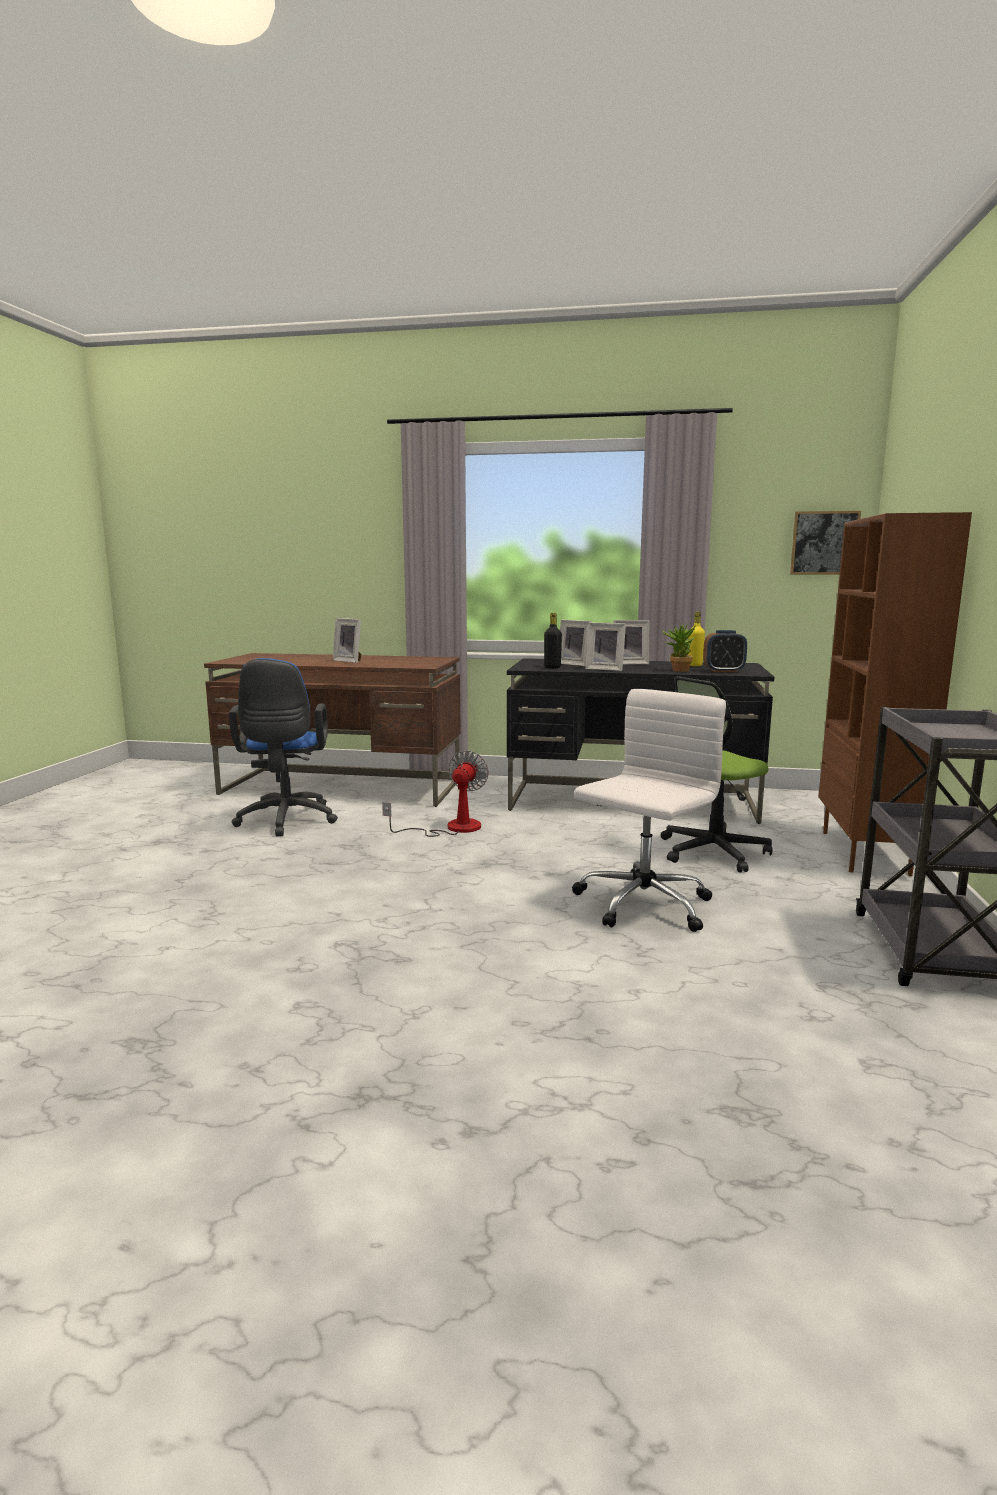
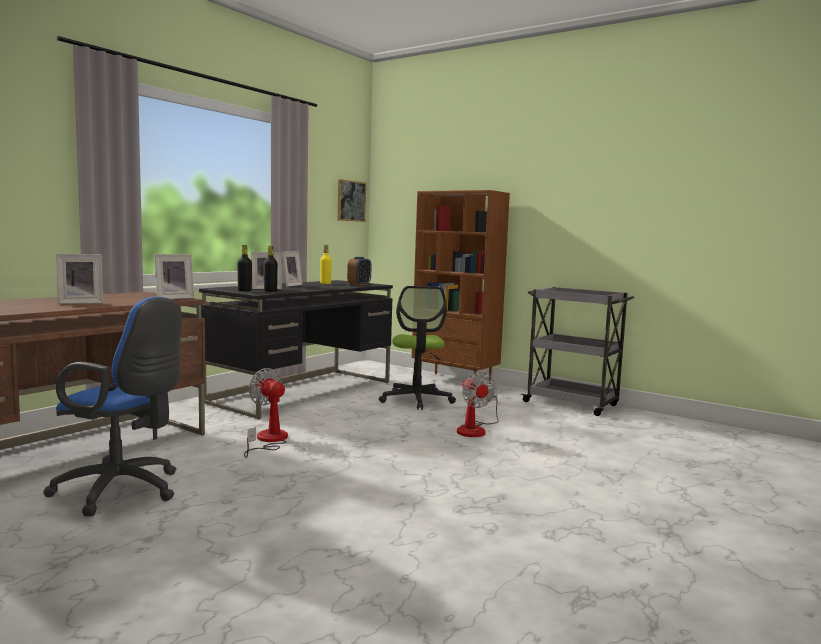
camera: 65 degrees left, 5 degrees down
(535, 664) = (244, 290): none -> black bottle
(605, 669) = (304, 289): picture frame -> picture frame (173, 298)
(641, 905) = (475, 429): white office chair -> fan
(677, 670) = (339, 286): potted plant -> none

